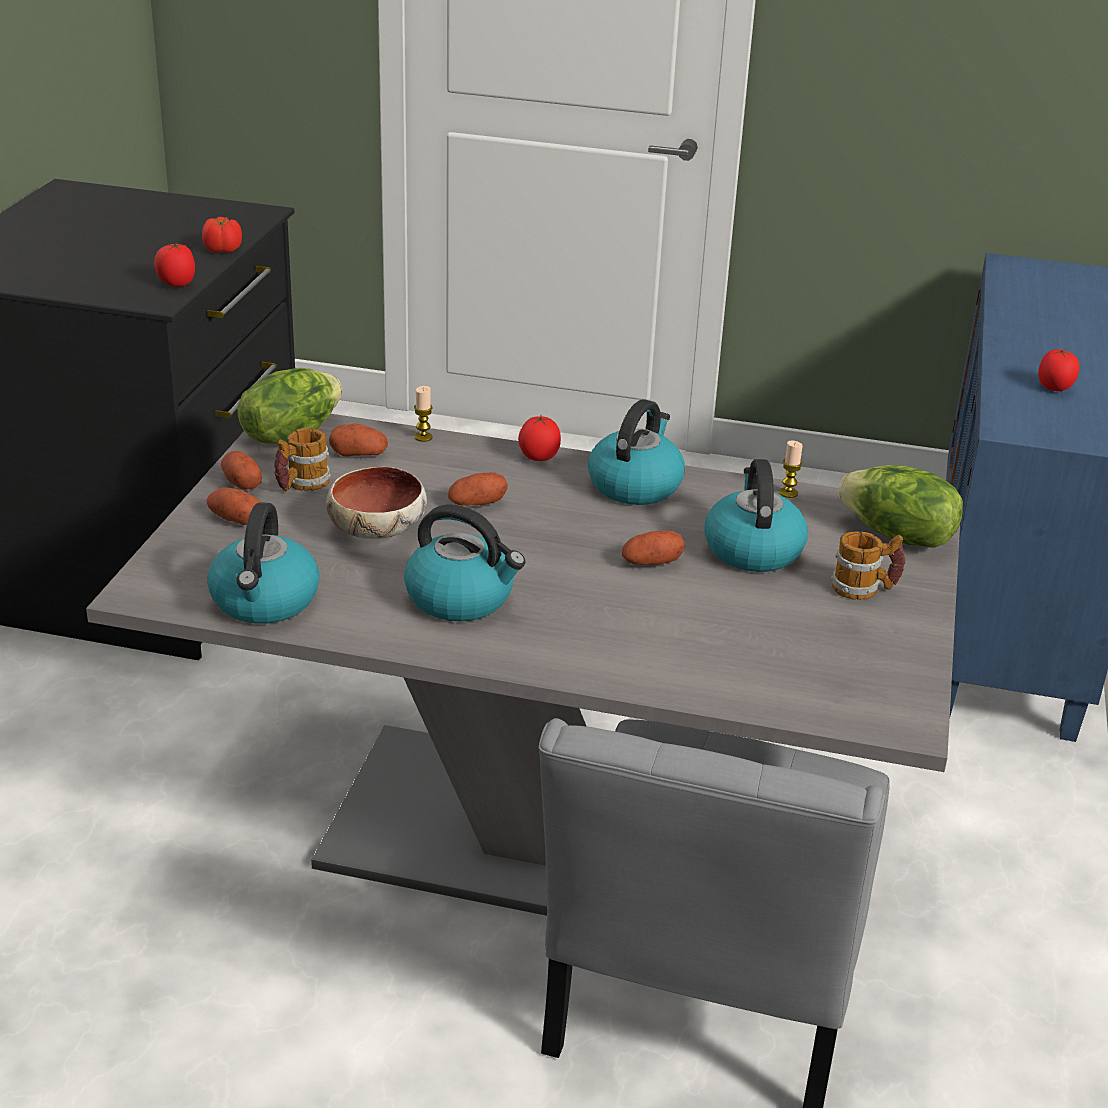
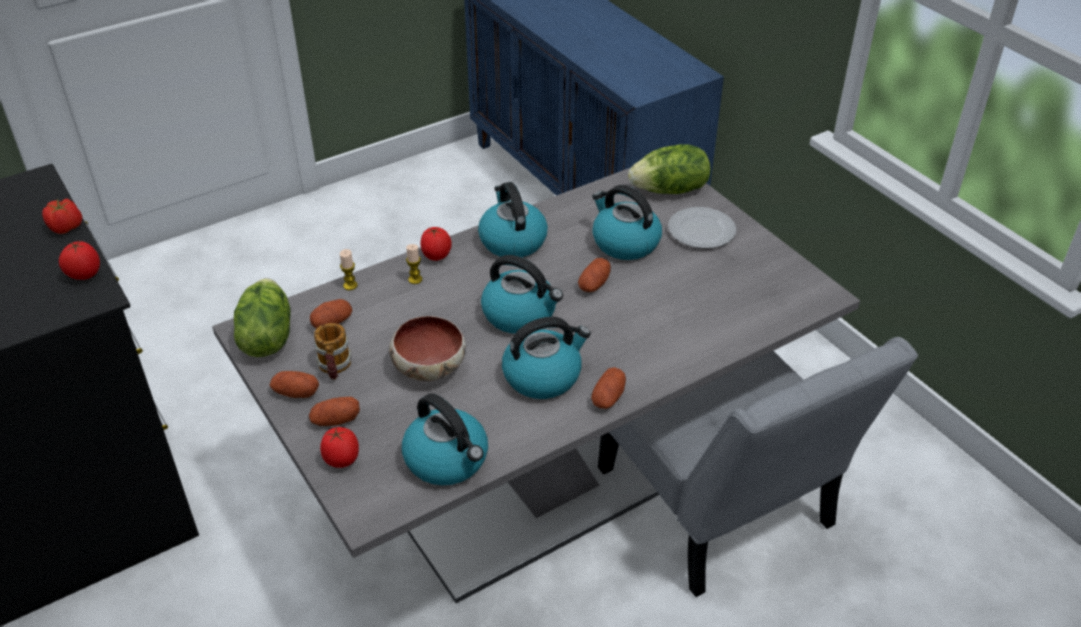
camera: 45 degrees left, 10 degrees up
(477, 503) = (453, 309): potato -> potato (608, 397)
(531, 543) = (520, 314): none -> kettle
(788, 493) = (588, 196): candle -> candle (415, 279)
(864, 589) = (702, 231): mug -> plate
(1054, 388) = (621, 56): tomato -> tomato (342, 461)

